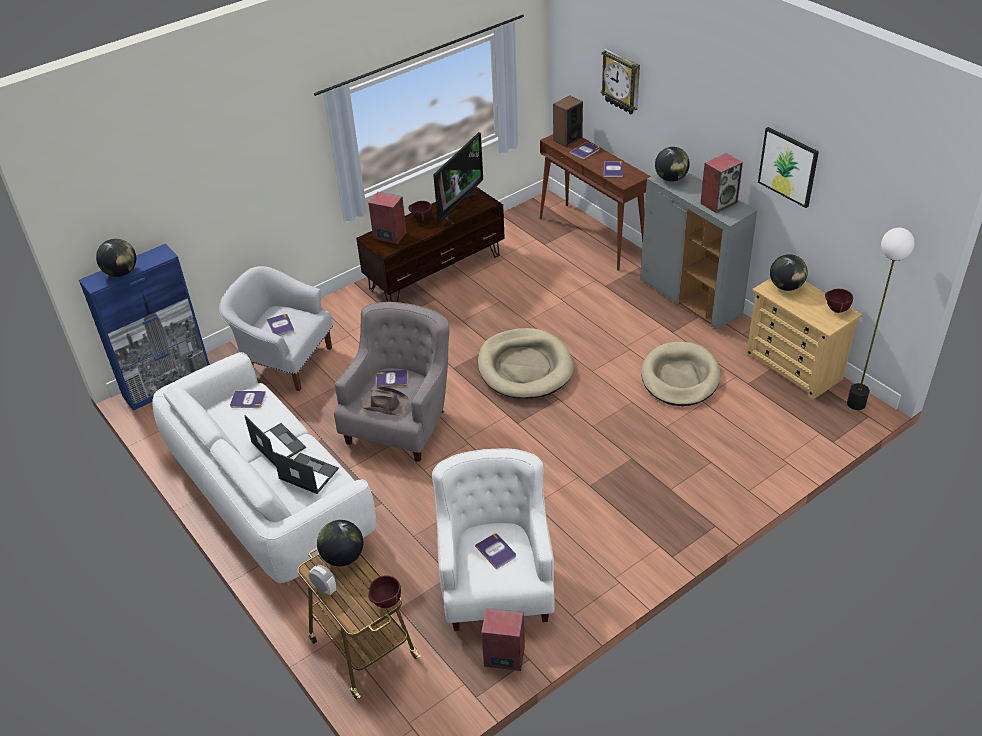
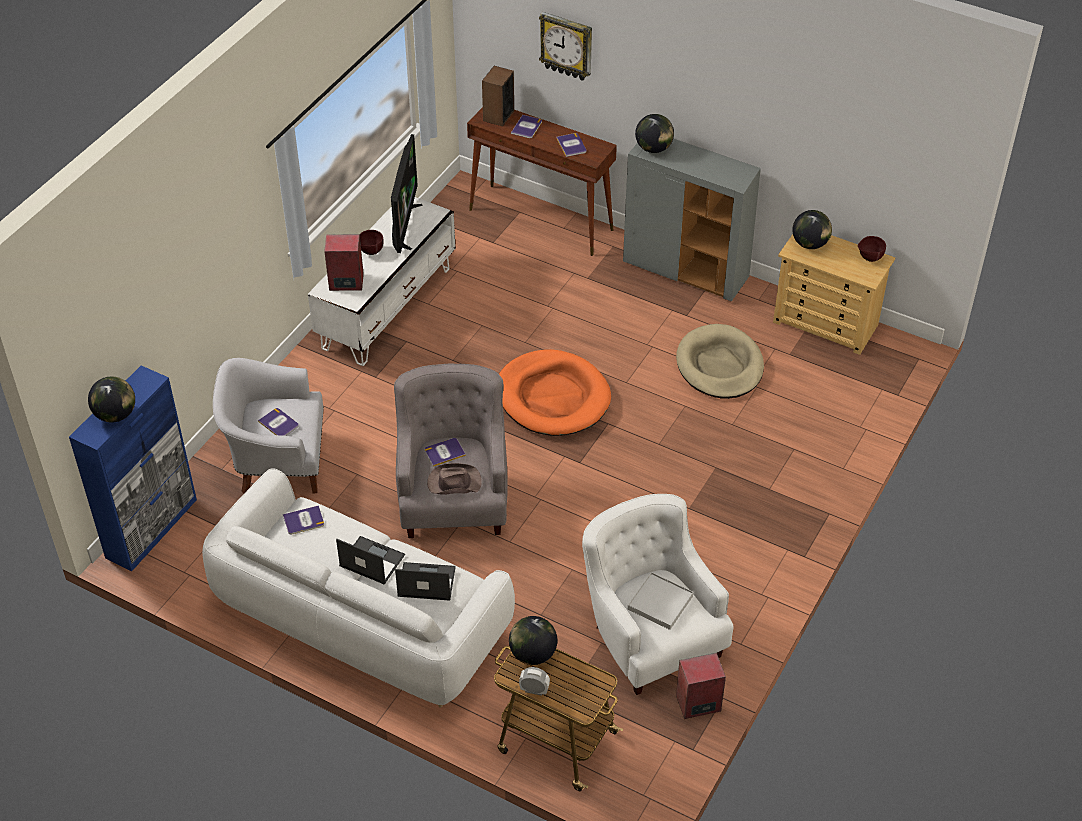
camera: 25 degrees left, 5 degrees up
(385, 603) = (603, 684): brown bowl -> none
(436, 272) = (388, 308): brown tv stand -> white tv stand
(496, 551) = (660, 602): book -> white tray
(524, 367) = (552, 397): beige dog bed -> orange dog bed
(718, 202) = (718, 167): speaker -> none
(788, 166) = (795, 121): picture -> none
(856, 404) = (902, 348): floor lamp -> none

